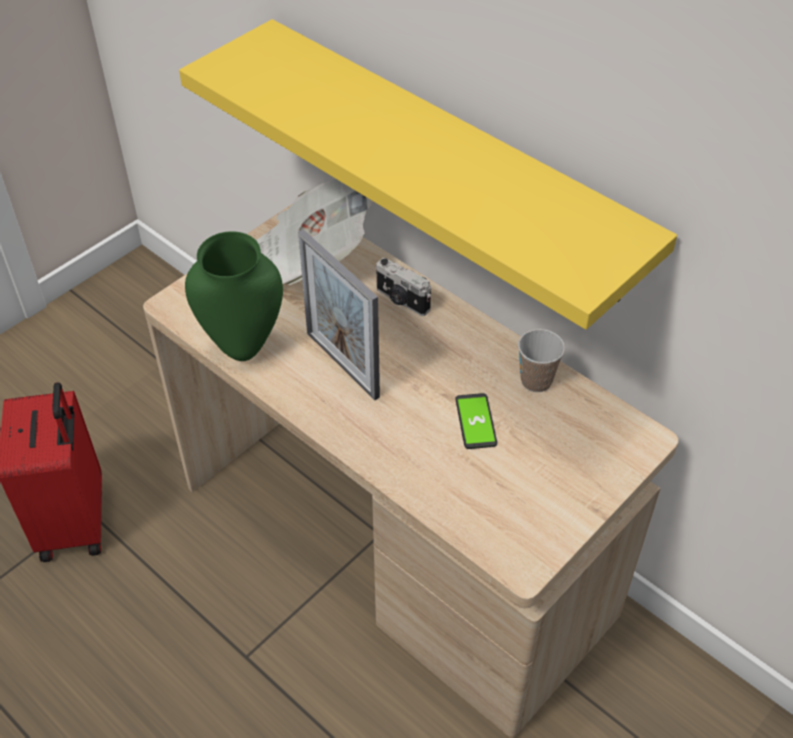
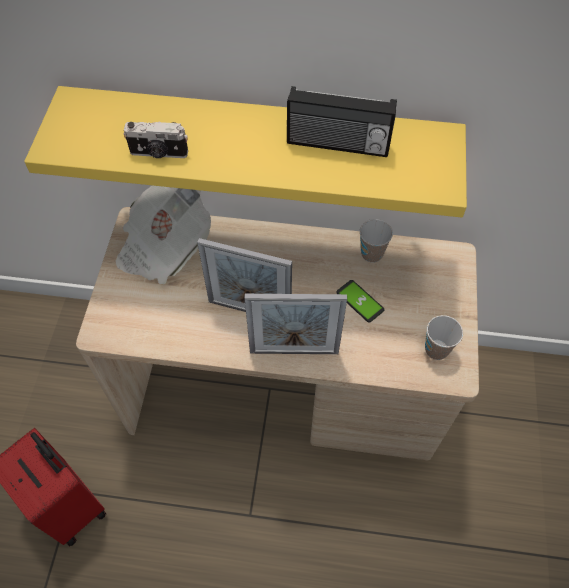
camera: 35 degrees left, 10 degrees up
(243, 349) = (176, 338): green vase -> none
(353, 430) = (294, 351): none -> picture frame
(401, 300) = (249, 244): camera -> camera (159, 153)
(500, 188) = (337, 145): none -> radio
(522, 522) = (436, 349): none -> cup

